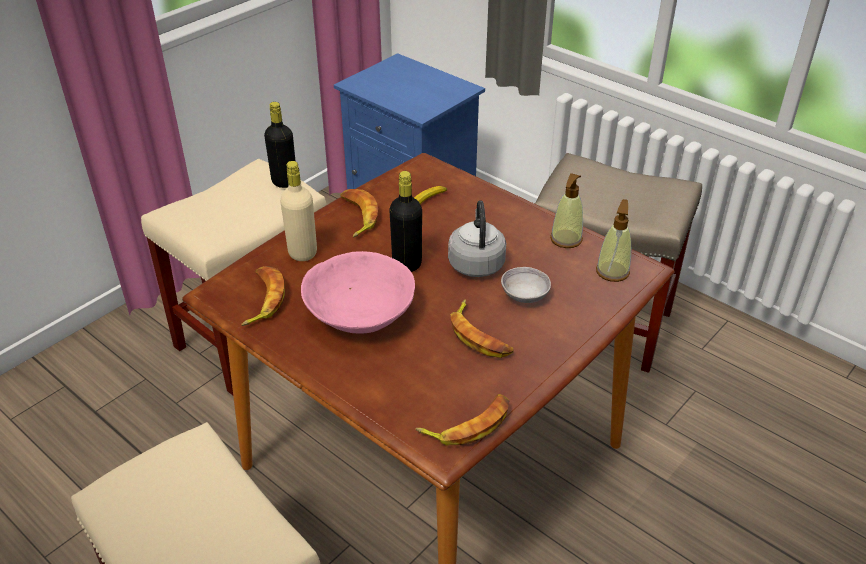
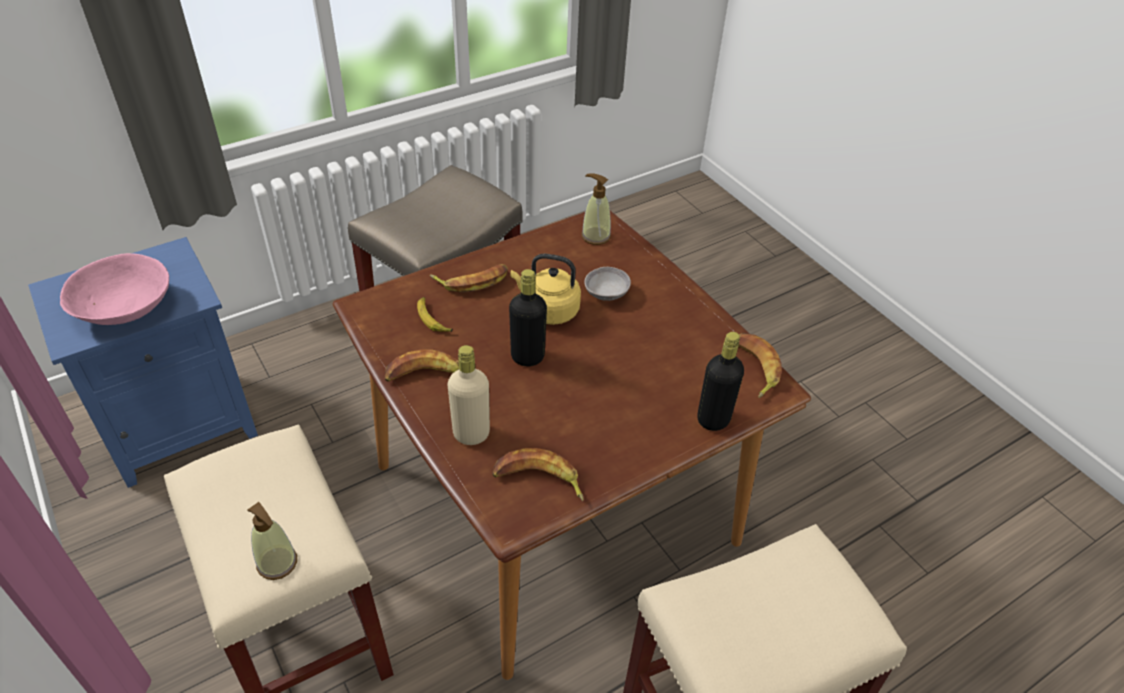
camera: 75 degrees left, 5 degrees up
(284, 182) = (255, 451): black bottle -> black bottle (713, 419)
(359, 314) = (591, 407): pink bowl -> pink bowl (124, 309)
(476, 263) = (548, 310): grey kettle -> yellow kettle
(479, 335) = (649, 334): banana -> banana (472, 281)
(566, 239) = (540, 248): soap dispenser -> soap dispenser (277, 563)

